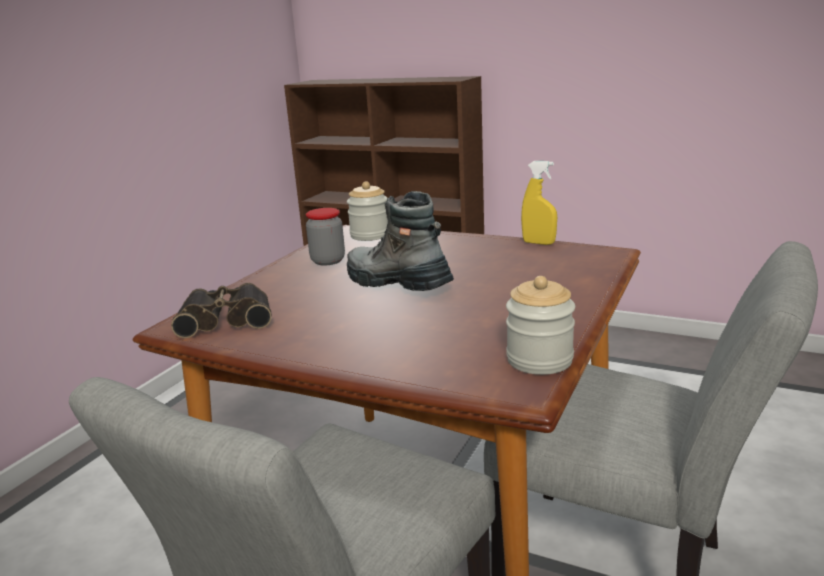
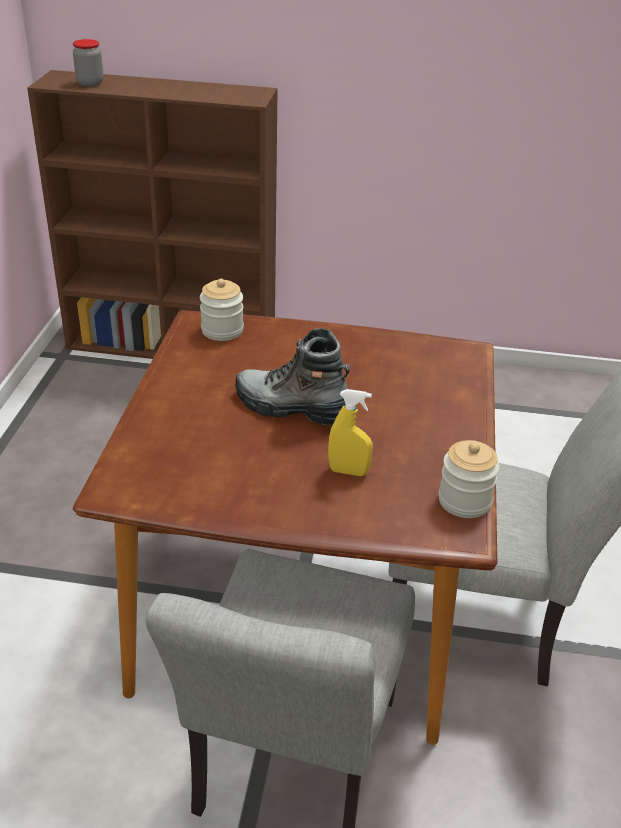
camera: 20 degrees left, 15 degrees up
(226, 319) = (156, 475): binoculars -> none
(328, 261) = (203, 377): jar -> jar (90, 83)
(538, 243) = (399, 338): yellow spray bottle -> yellow spray bottle (348, 471)

